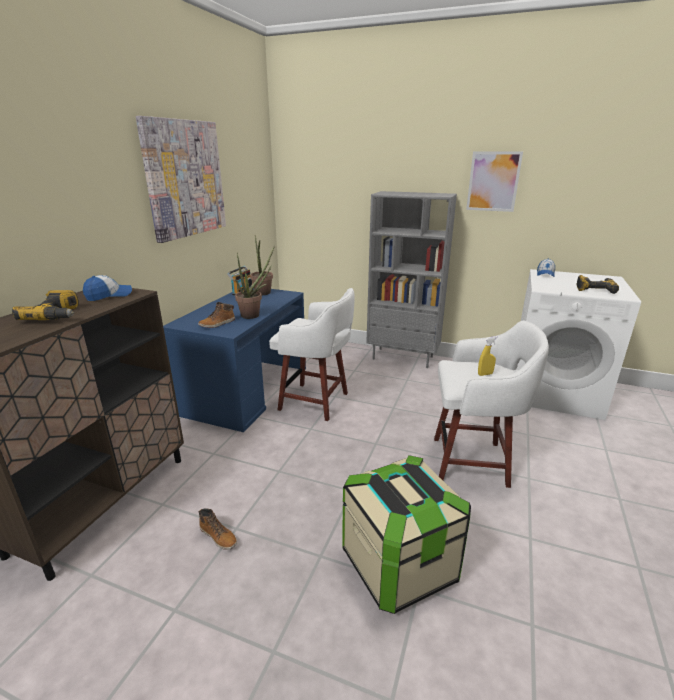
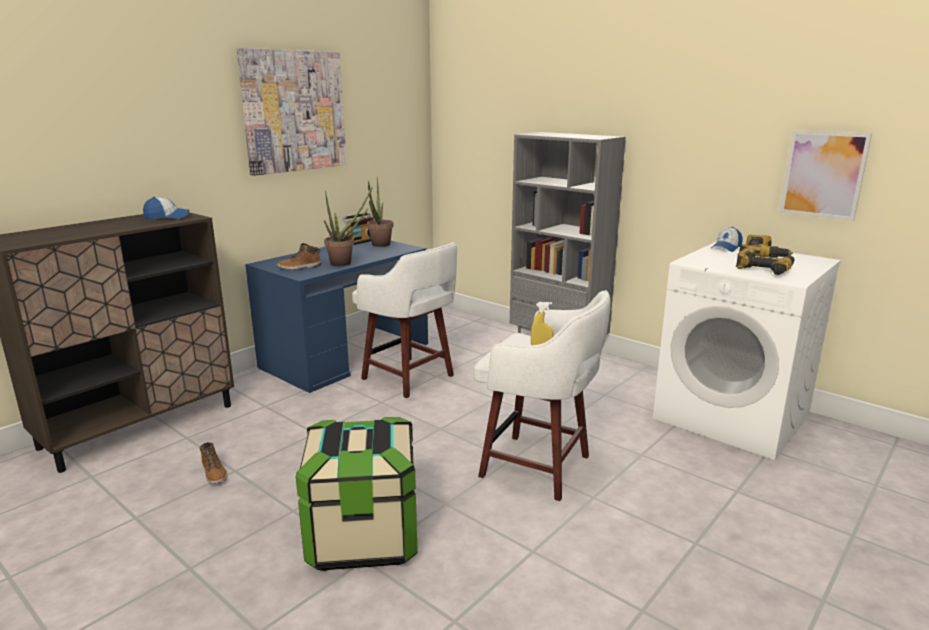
camera: 20 degrees right, 5 degrees down
(57, 315) = (107, 227): power drill -> power drill (763, 255)
(493, 181) = (669, 122): picture -> picture (823, 174)

